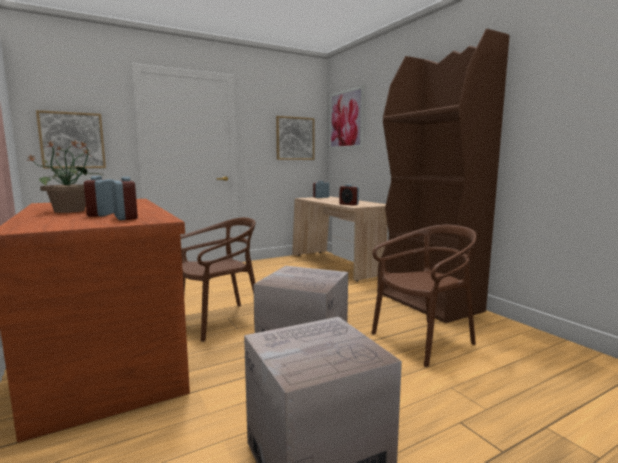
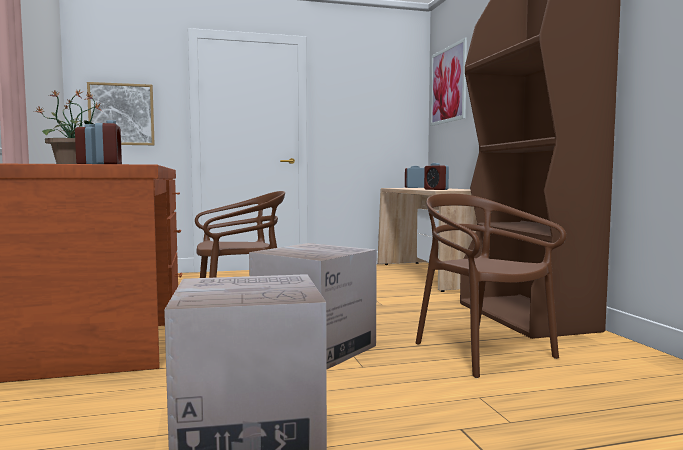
camera: 15 degrees right, 5 degrees down
(295, 138) = (384, 112): picture -> none
(423, 341) = (482, 352): brown chair -> brown chair turned 105 degrees counterclockwise

